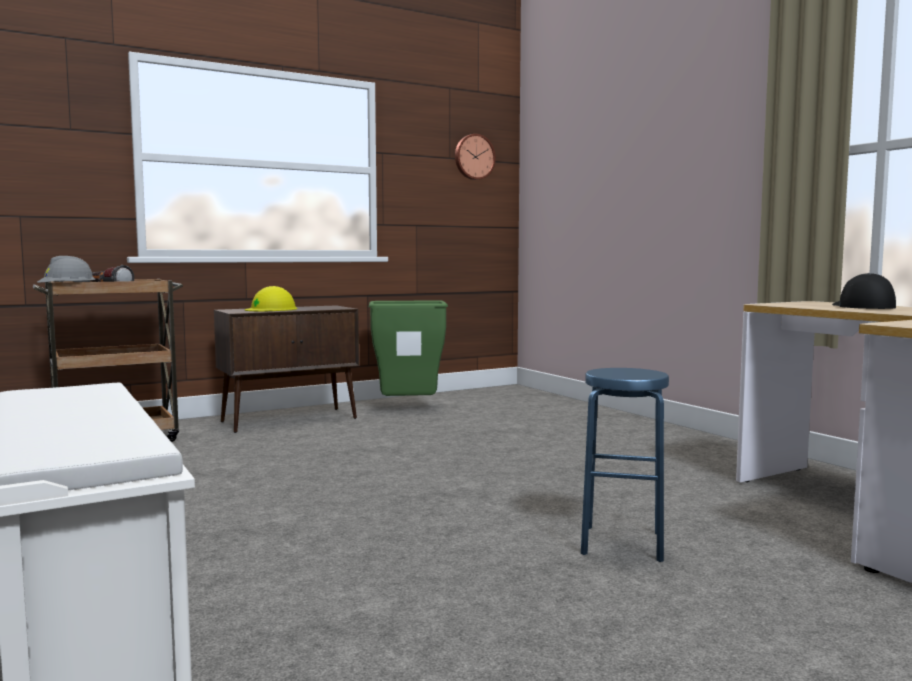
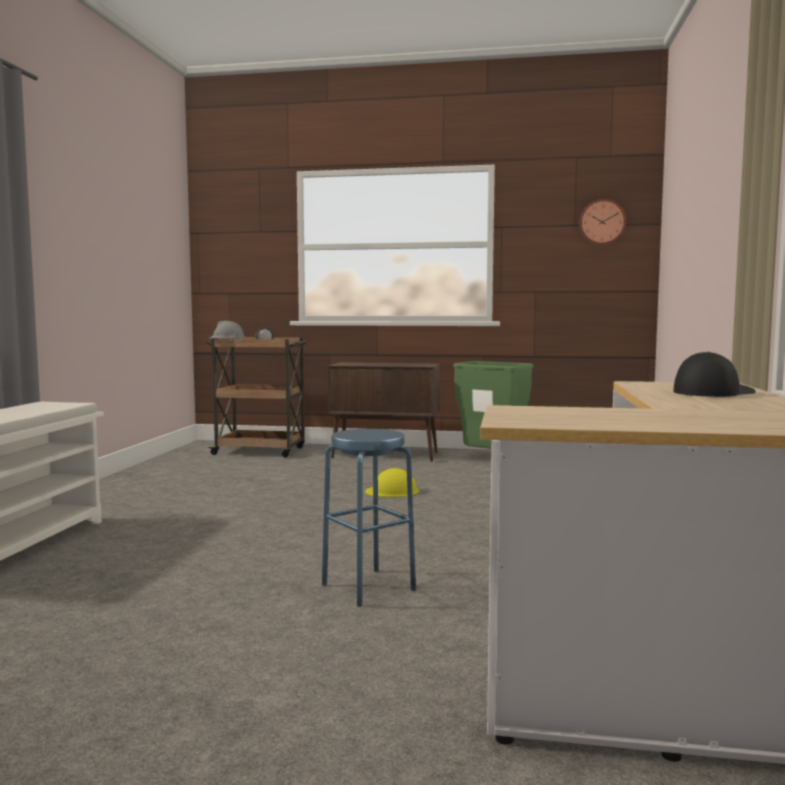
camera: 40 degrees right, 0 degrees up
(271, 309) = (372, 364): yellow hard hat -> yellow hard hat (392, 491)

